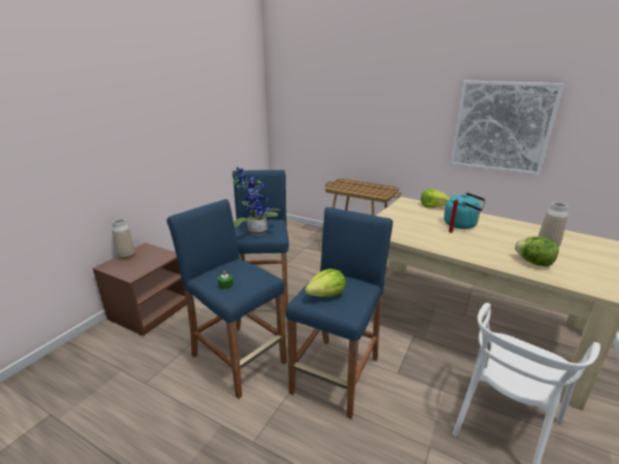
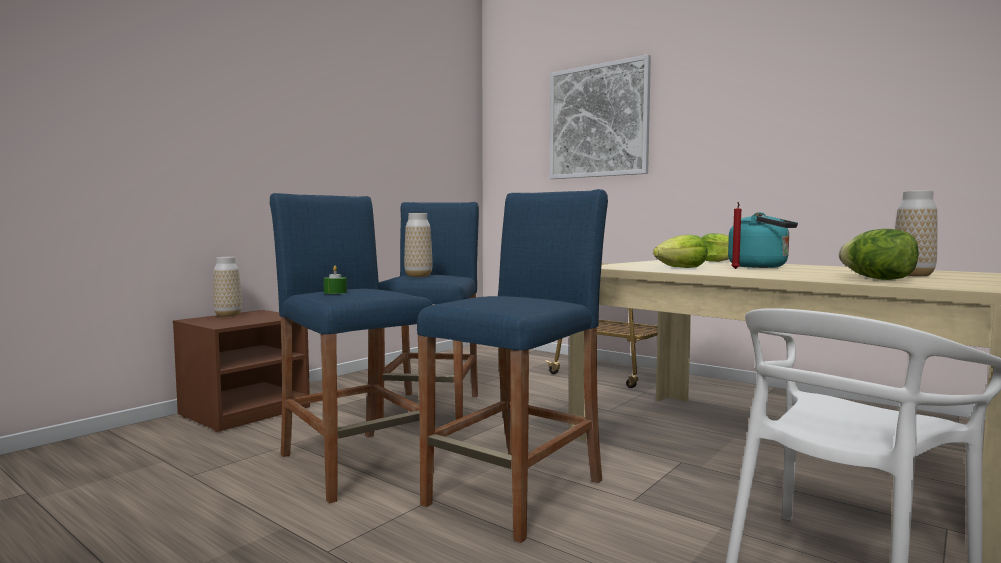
camera: 10 degrees right, 20 degrees down
(255, 231) = (418, 276): potted plant -> vase
(326, 294) = (488, 299): lettuce -> lettuce (681, 268)
(501, 127) = (834, 152): picture -> picture (598, 121)

